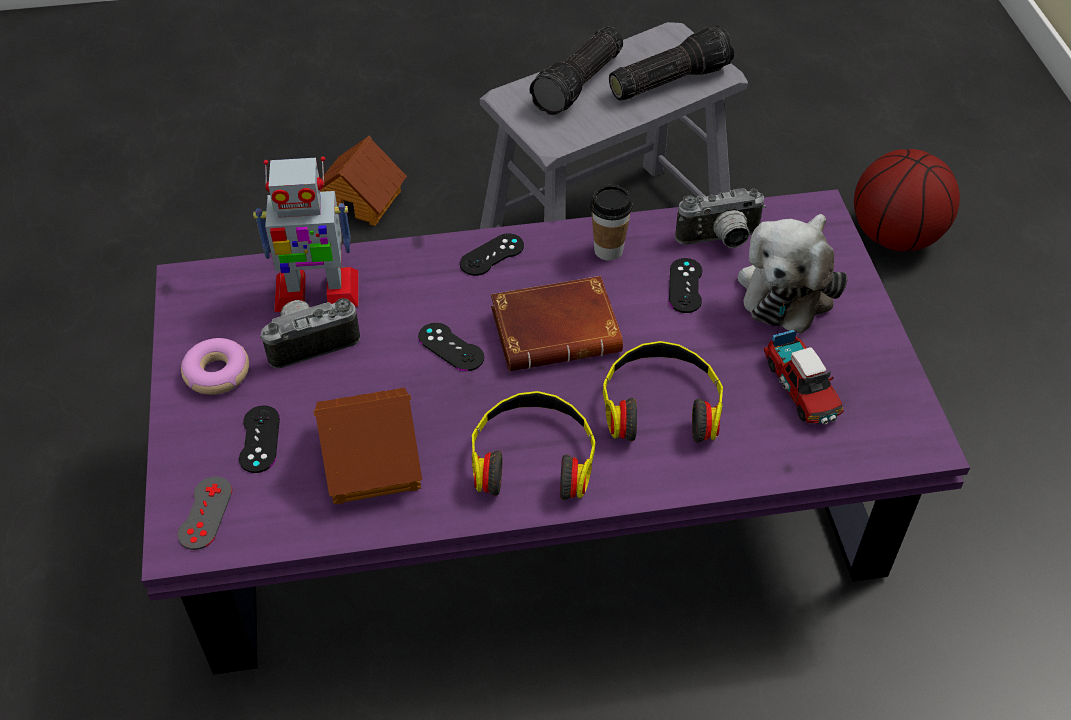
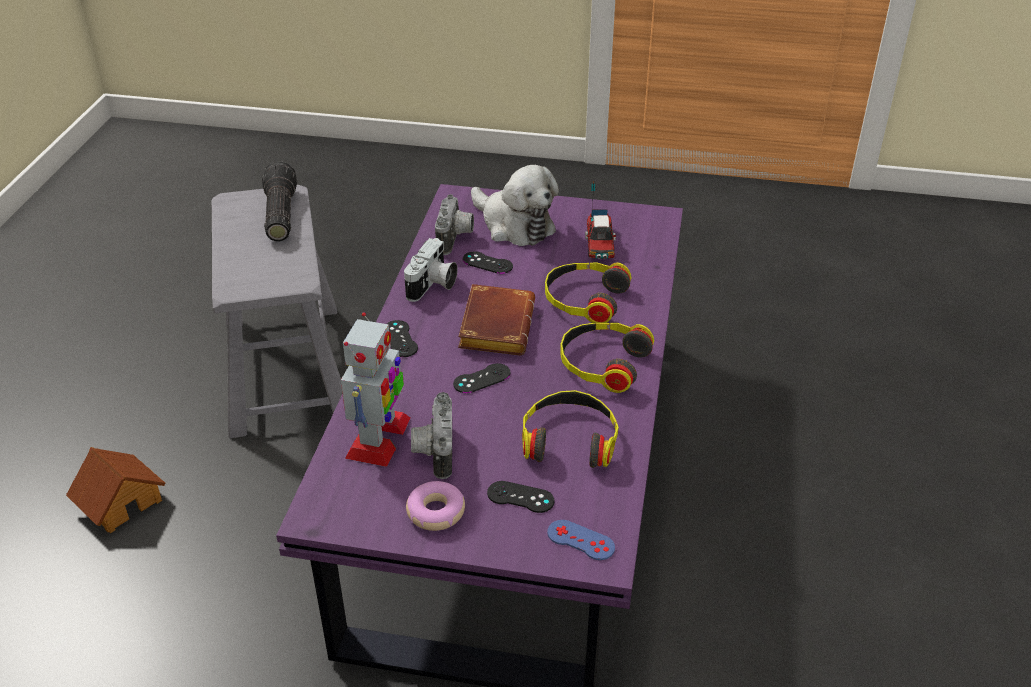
camera: 70 degrees left, 10 degrees down
(205, 513) = (580, 540): grey game controller -> blue game controller
(373, 459) = (569, 439): toy house -> headphones
(580, 85) = (248, 253): flashlight -> none
(608, 250) = (433, 285): cup -> camera
(801, 389) = (599, 244): toy truck -> toy truck turned 90 degrees clockwise
(895, 237) = (389, 241): basketball -> none

